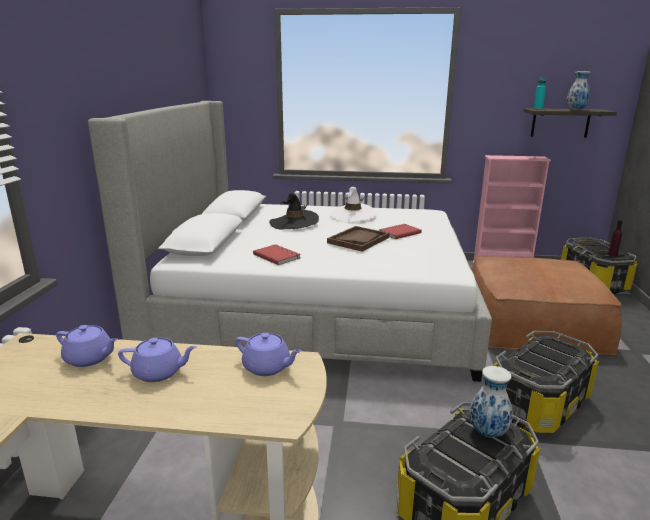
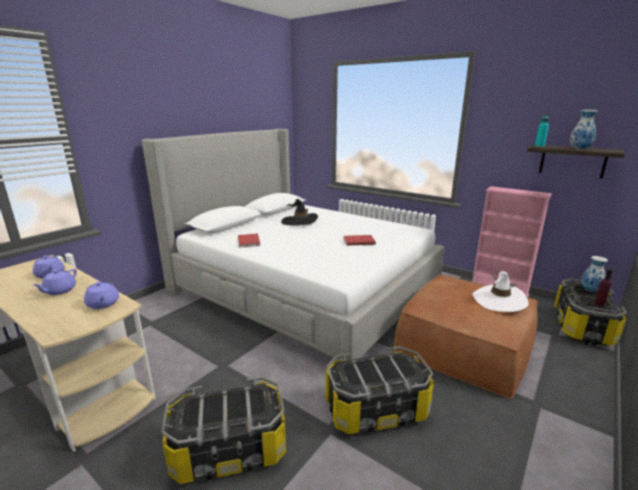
camera: 30 degrees right, 0 degrees up
(159, 372) = (59, 291): purple teapot -> purple teapot turned 75 degrees clockwise
(352, 216) = (349, 223): white hat -> white hat (499, 300)
(358, 240) = (317, 241): brown tray -> none
(488, 432) = (249, 404): vase -> vase (590, 290)

